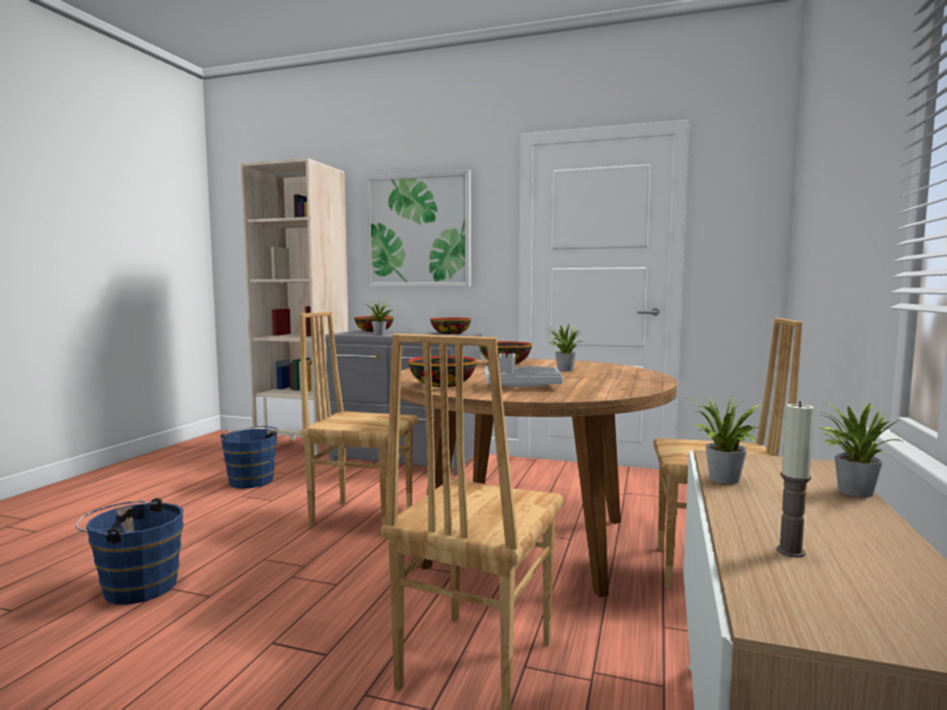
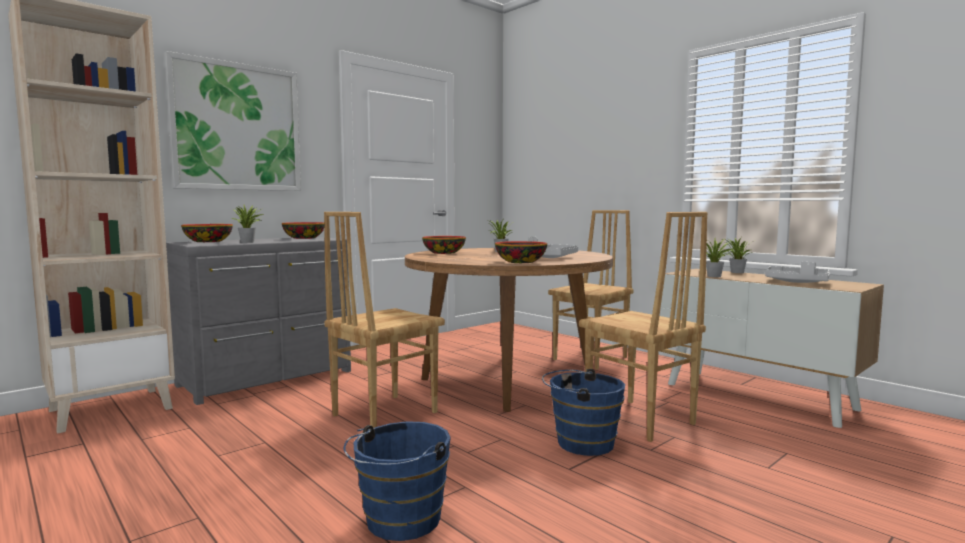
camera: 60 degrees left, 0 degrees up
(252, 480) = (171, 445): blue bucket -> blue bucket (580, 442)
(790, 551) = (797, 282): candle -> grey tray

